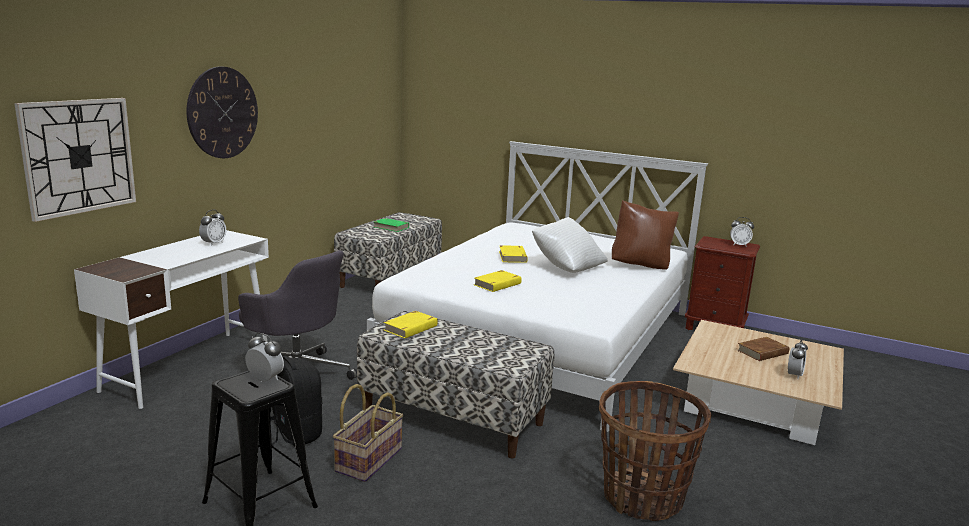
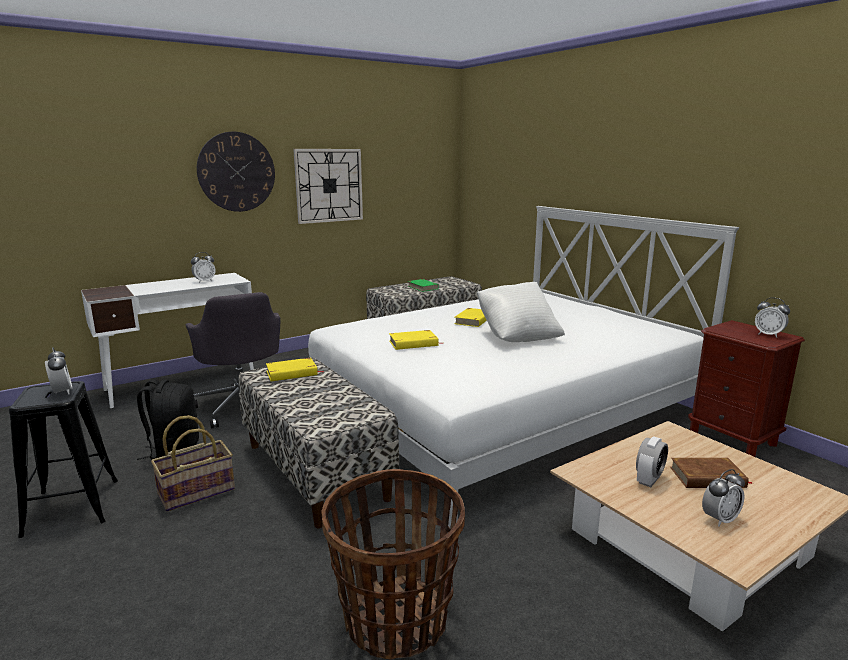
camera: 30 degrees right, 0 degrees up
(79, 156) = (88, 200): wall clock -> wall clock (329, 185)
(641, 266) = (612, 345): brown pillow -> none
(735, 361) = (649, 480): none -> alarm clock

